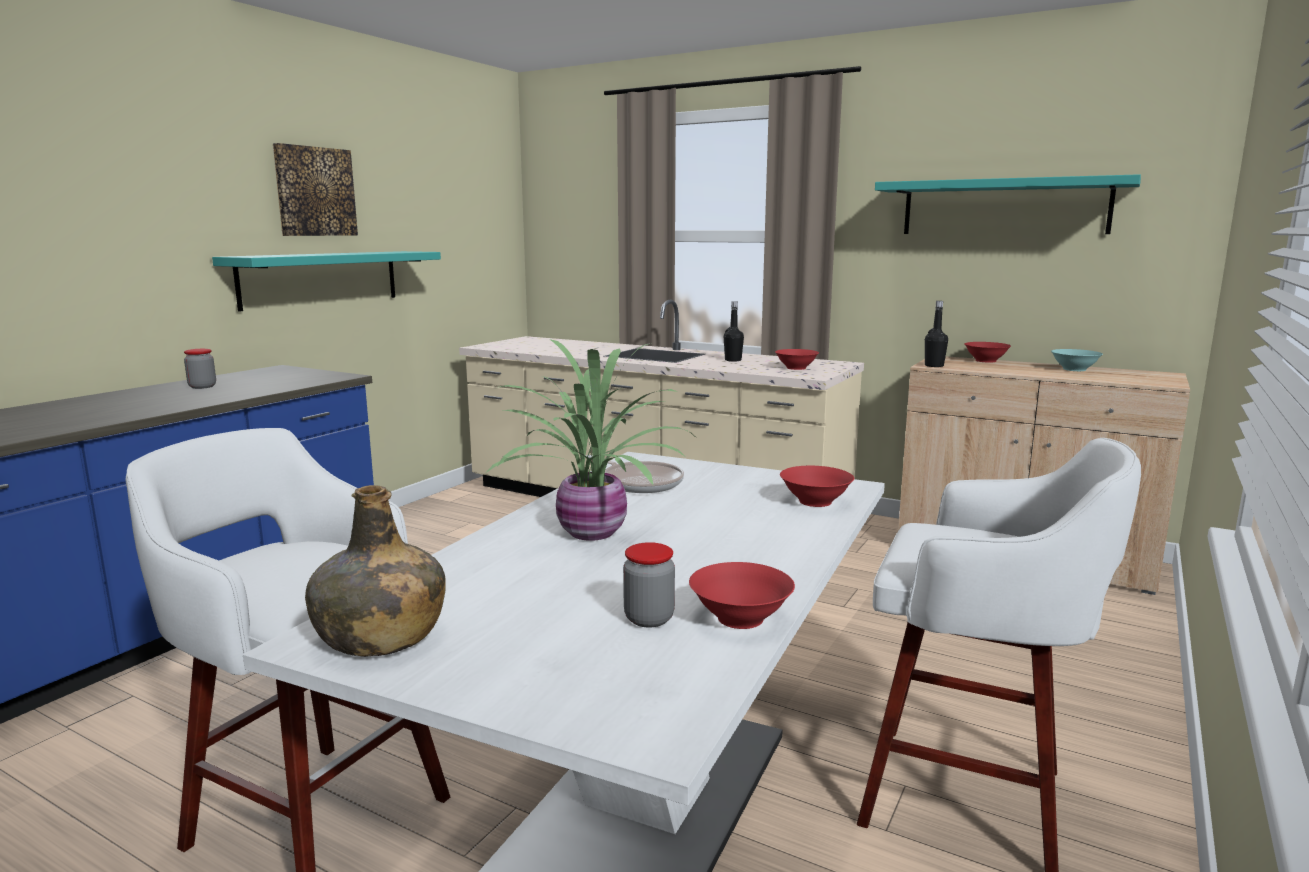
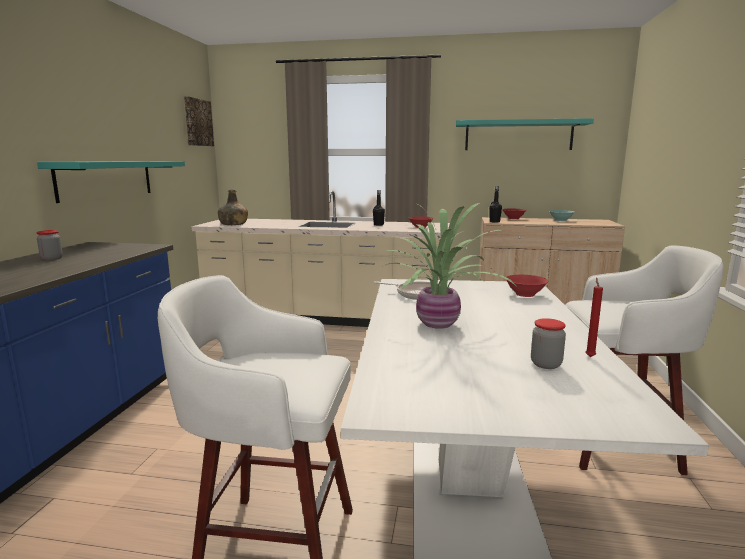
camera: 20 degrees left, 0 degrees up
(314, 191) = (99, 116): picture -> picture (197, 122)
(380, 636) = (413, 400): green bottle -> green bottle (233, 224)
(741, 618) = (589, 356): red bowl -> red candle

